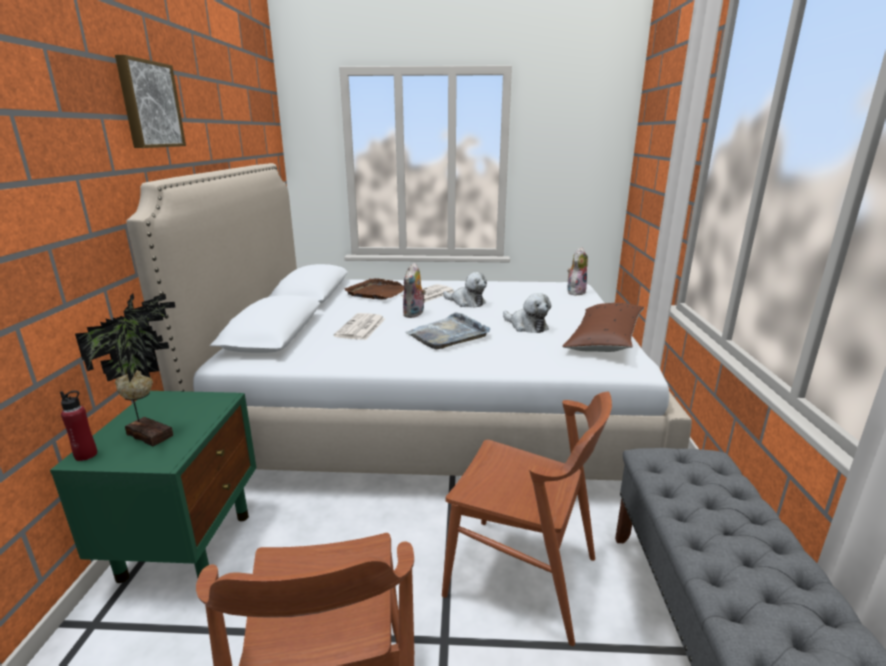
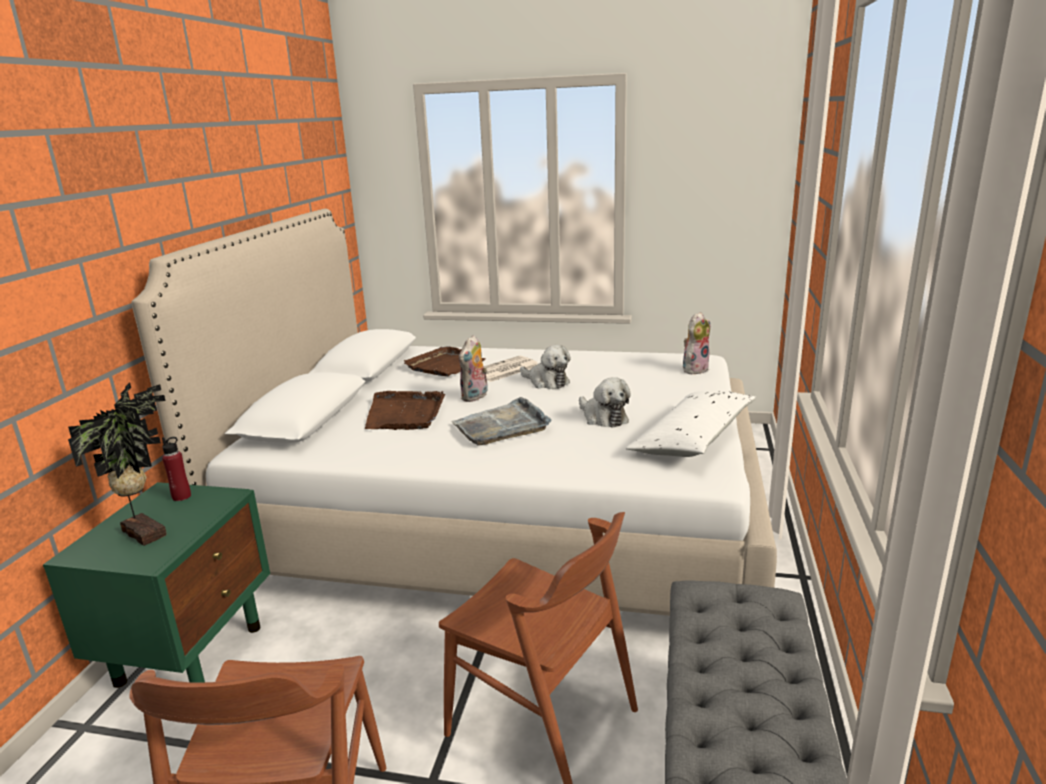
camera: 10 degrees right, 0 degrees up
(86, 455) = (79, 551): red bottle -> red bottle (181, 496)
(149, 105) = (165, 168): picture -> none
(361, 328) = (405, 414): newspaper -> brown tray
(604, 339) = (693, 438): brown pillow -> white pillow

